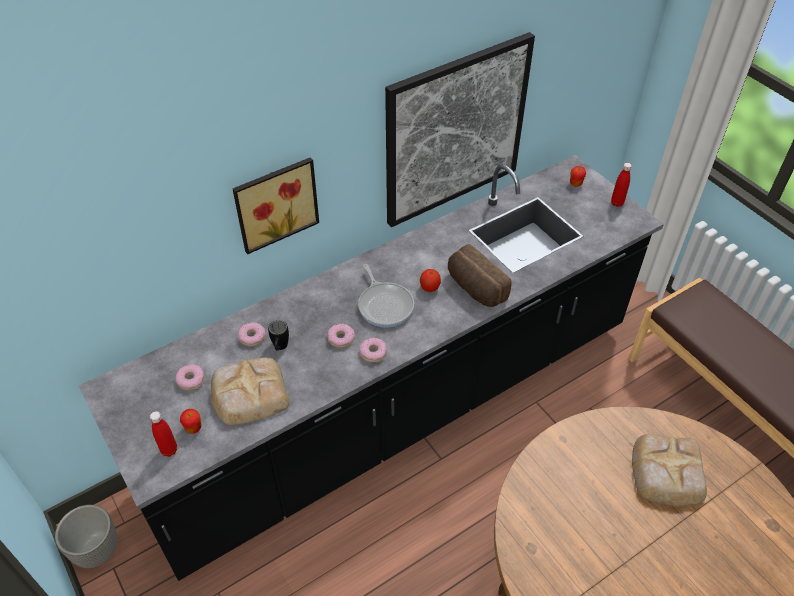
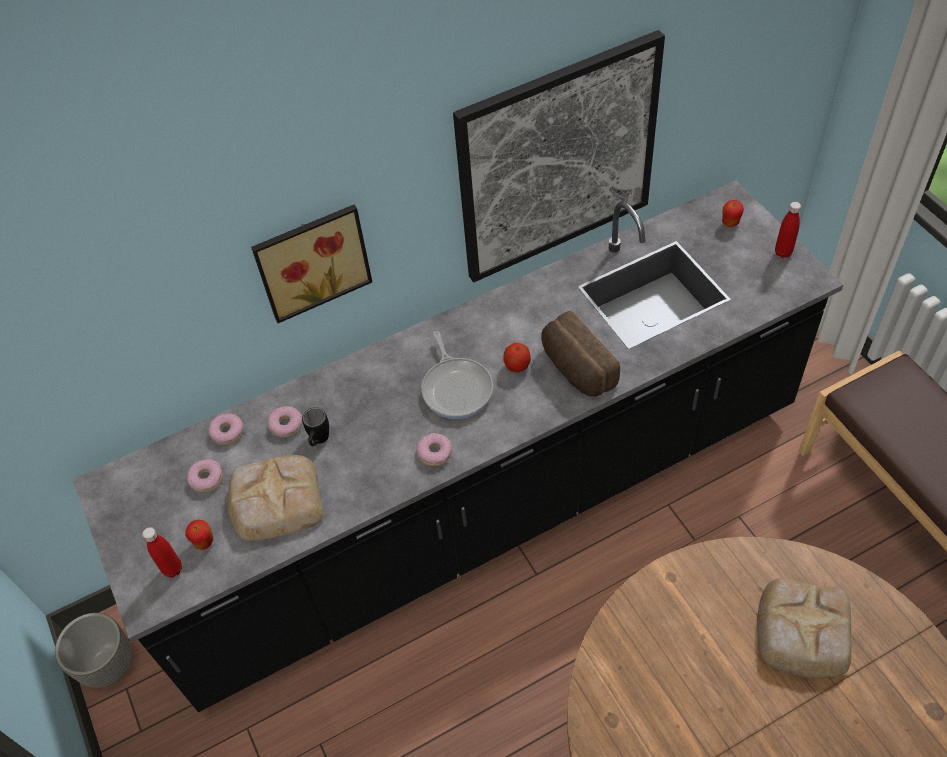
camera: 10 degrees right, 5 degrees up
(341, 338) = (396, 431): donut -> donut (227, 432)

